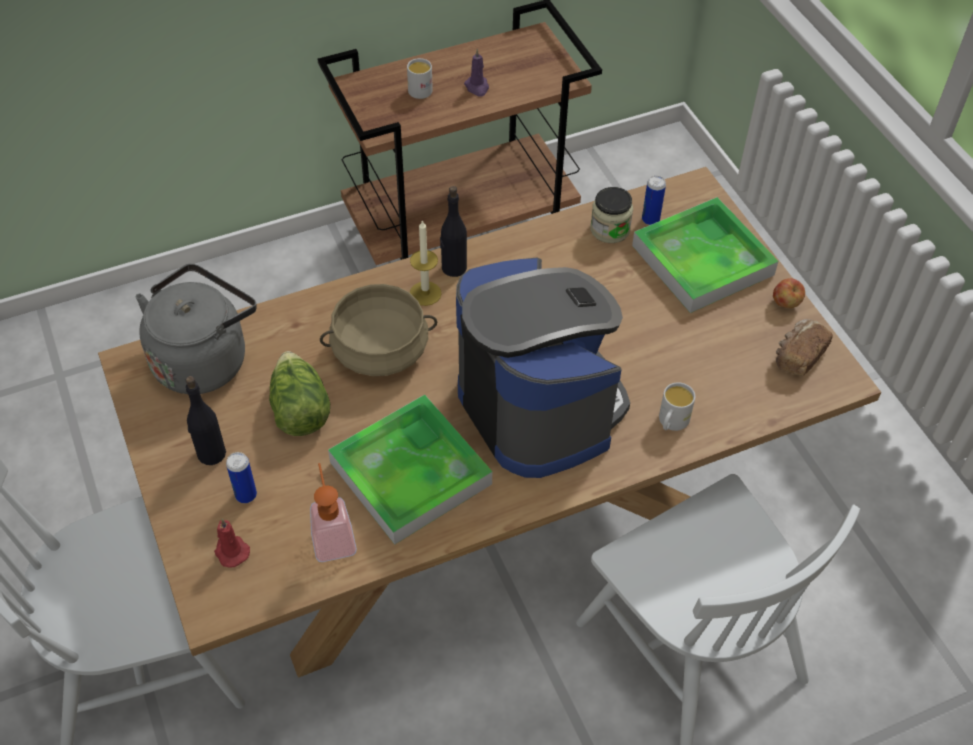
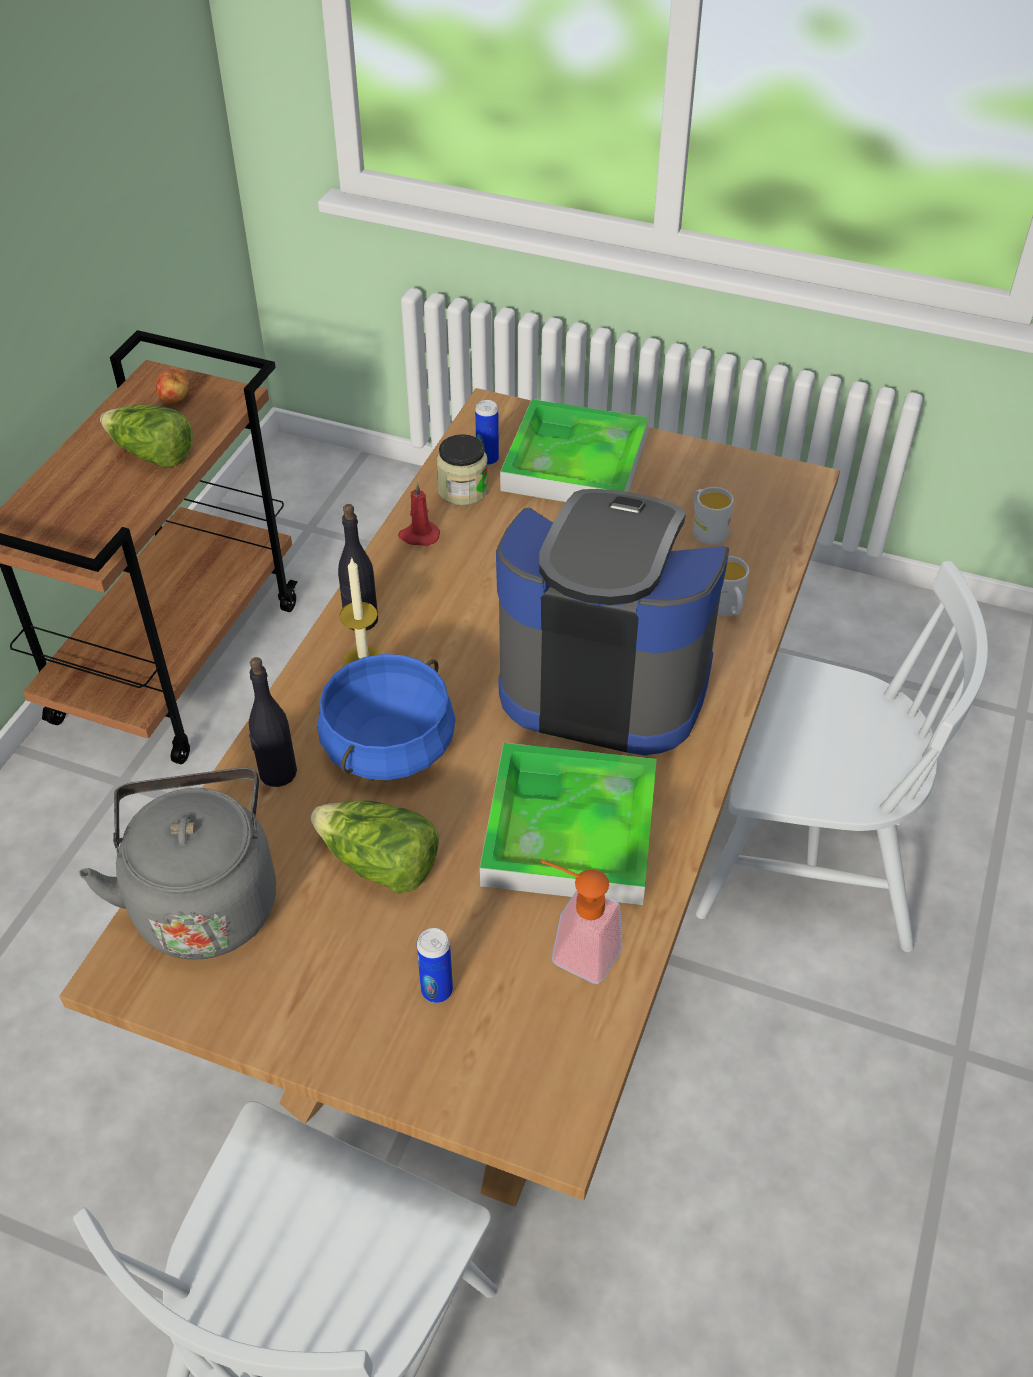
camera: 45 degrees left, 5 degrees down
(211, 453) = (343, 984): black bottle -> black bottle (277, 773)
(231, 551) = (495, 1056): red candle -> red candle (418, 536)
(380, 351) = (389, 746): beige cooking pot -> blue cooking pot
(421, 88) = (91, 489): white mug -> white mug (706, 529)
(477, 87) = (152, 455): purple candle -> lettuce
(786, 303) = (685, 452): apple -> apple (175, 399)
(798, 356) = (749, 486): bread -> none

